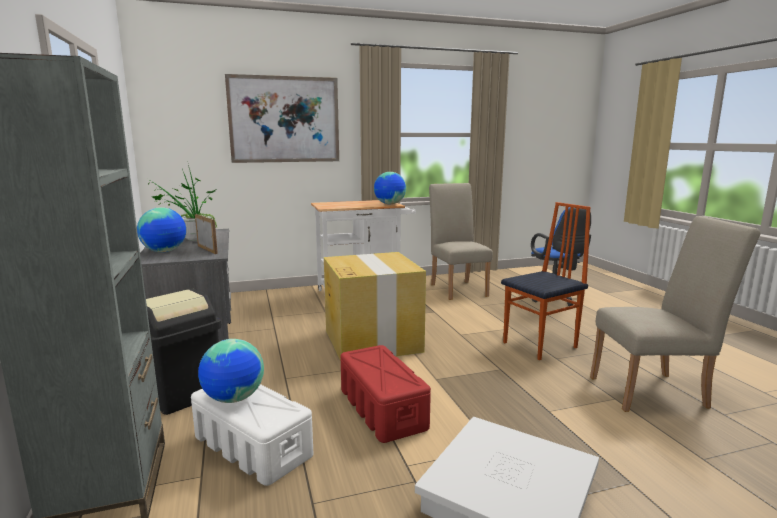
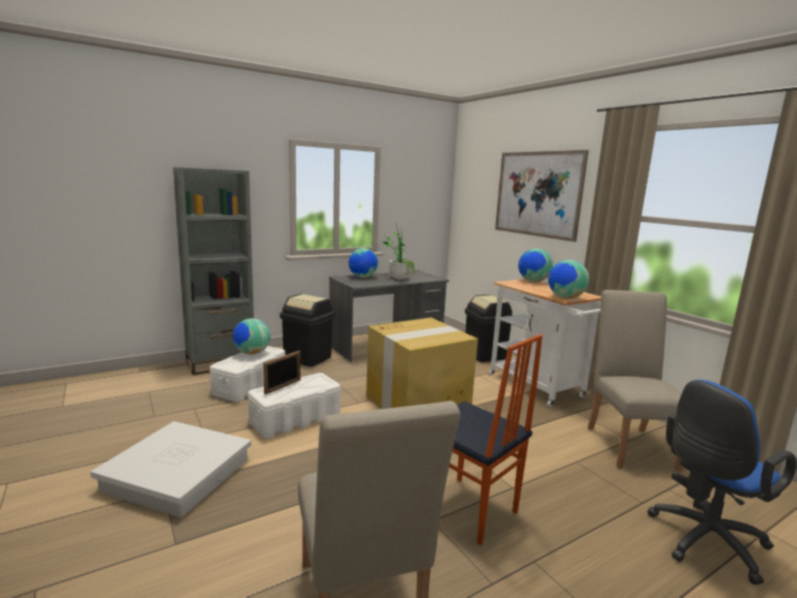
camera: 75 degrees right, 0 degrees up
(207, 249) = (373, 283): picture frame -> picture frame (283, 387)
(276, 297) = (485, 355): none -> black trash can
(326, 203) = (533, 281): none -> globe
(382, 408) = (296, 419): red storage box -> white storage box
(457, 288) = (628, 443): beige chair -> beige chair turned 60 degrees counterclockwise

